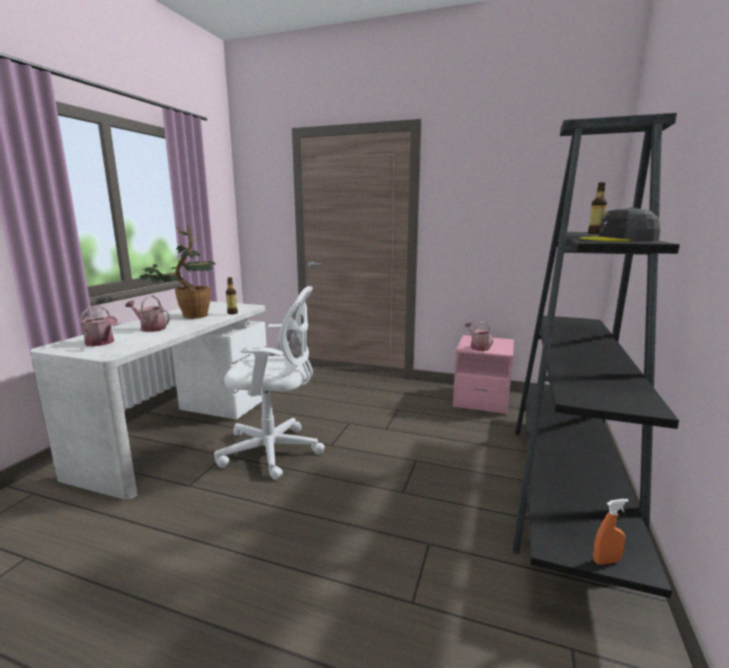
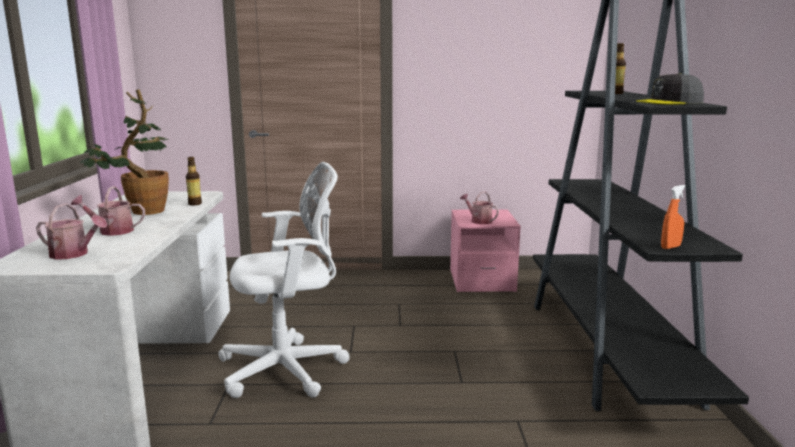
camera: 20 degrees left, 0 degrees up
(606, 561) = (694, 387): orange spray bottle -> orange spray bottle (670, 247)

